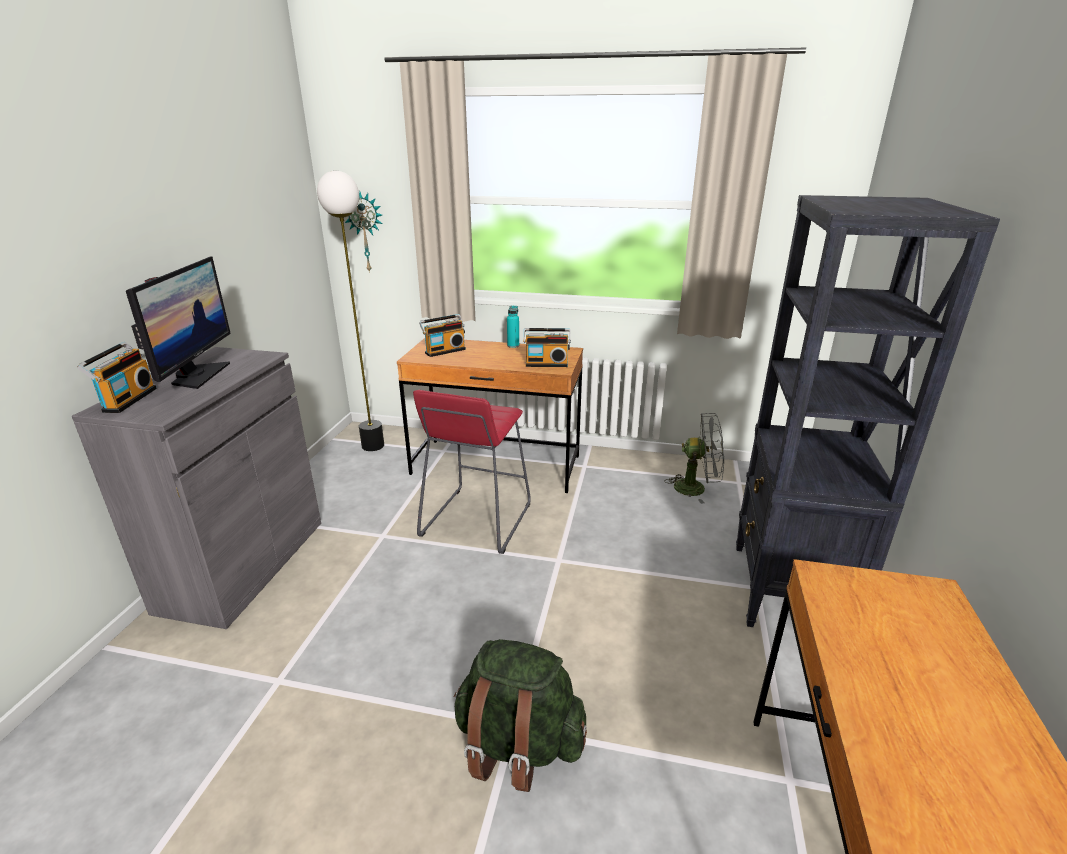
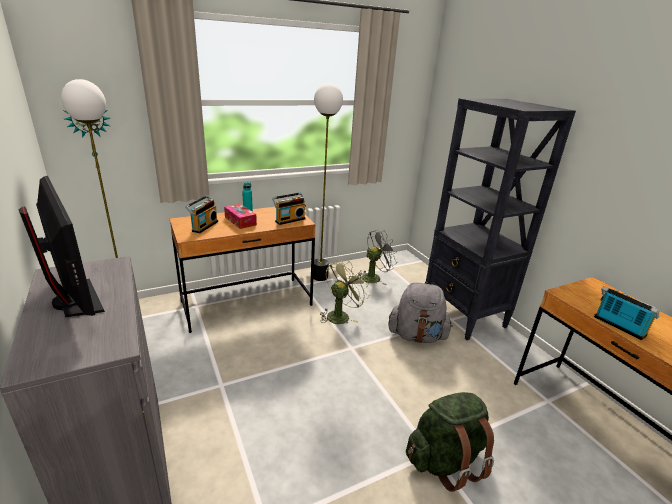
camera: 40 degrees left, 0 degrees up
(127, 400) = (42, 347): radio -> radio (618, 327)
(477, 520) = (276, 345): red stool -> none
(489, 353) = (240, 221): none -> tissue box
(590, 517) = (340, 315): none -> green fan
(617, 463) = (319, 277): none -> floor lamp
(669, 585) = (417, 336): none -> grey backpack

